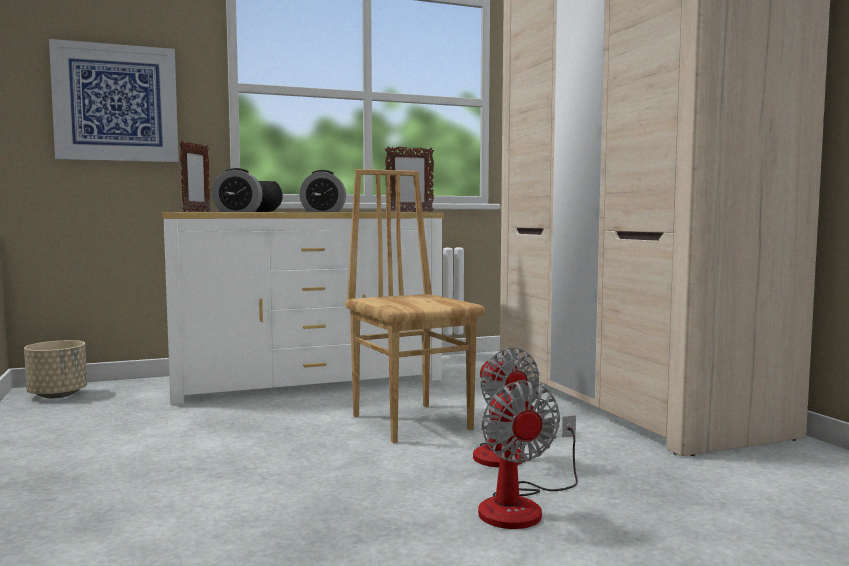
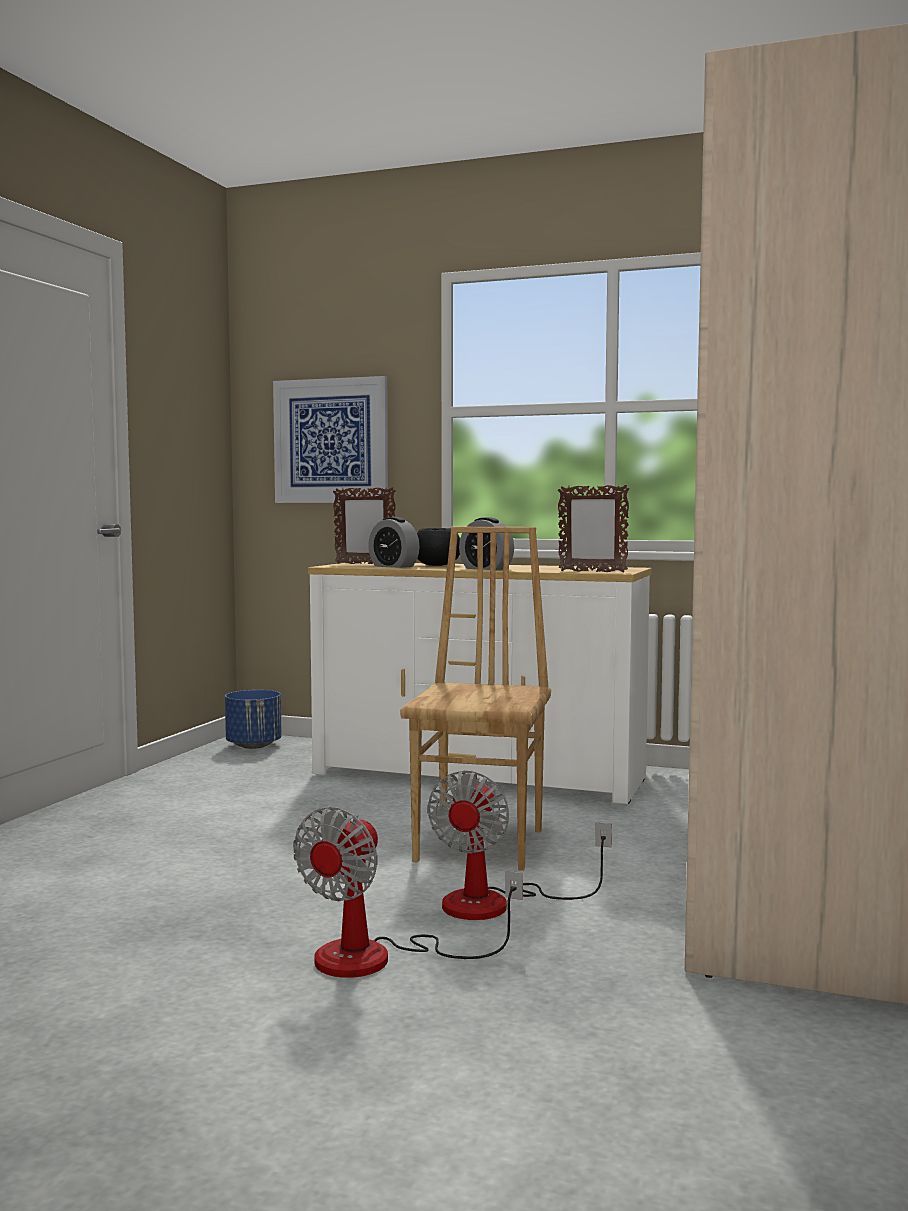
camera: 40 degrees right, 0 degrees up
(57, 395) = (254, 746): beige planter -> blue planter
(196, 211) = (364, 564): picture frame -> picture frame turned 45 degrees clockwise

